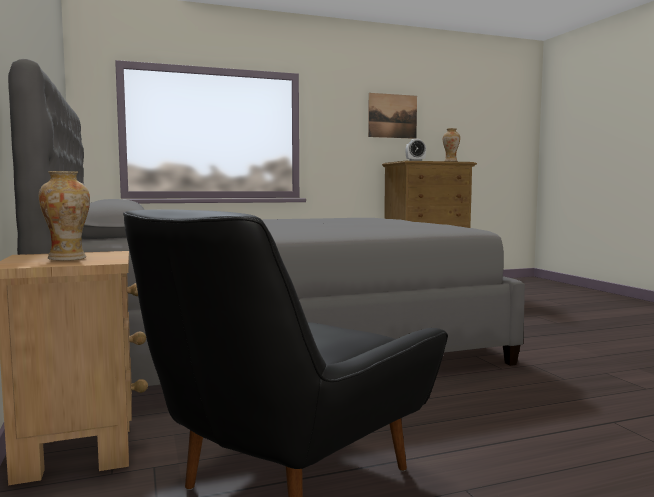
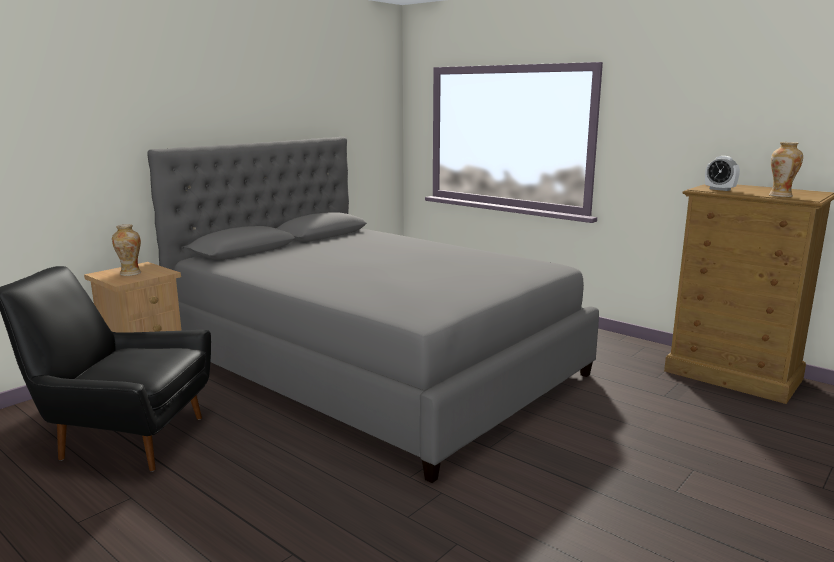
camera: 60 degrees right, 10 degrees up
(392, 116) = (736, 112): picture -> none

